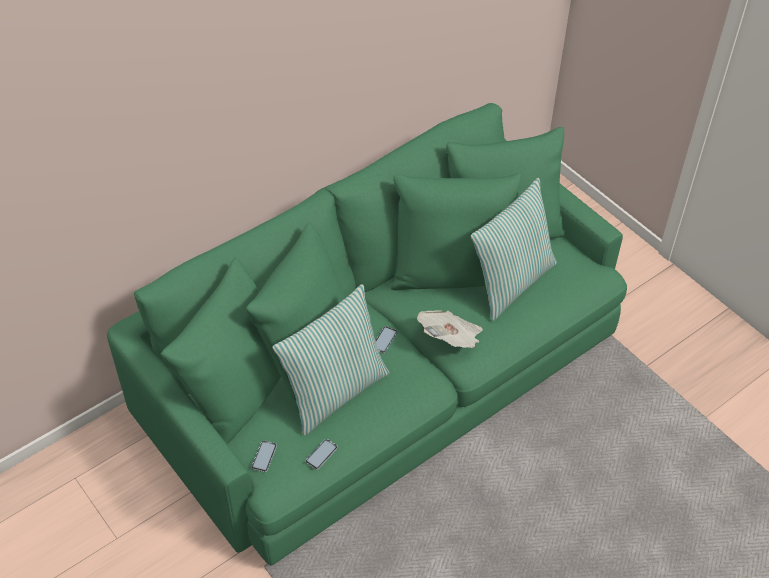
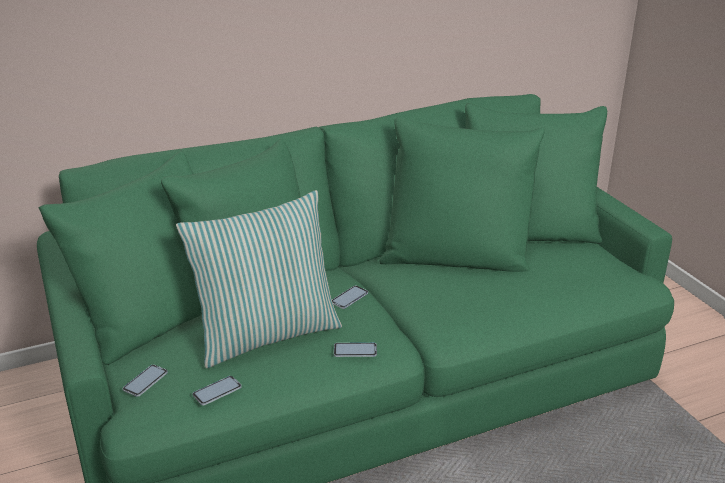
camera: 15 degrees right, 20 degrees down
(407, 395) = (355, 351): none -> phone
(451, 339) = (431, 308): newspaper -> none
(510, 282) = (523, 270): pillow -> none

